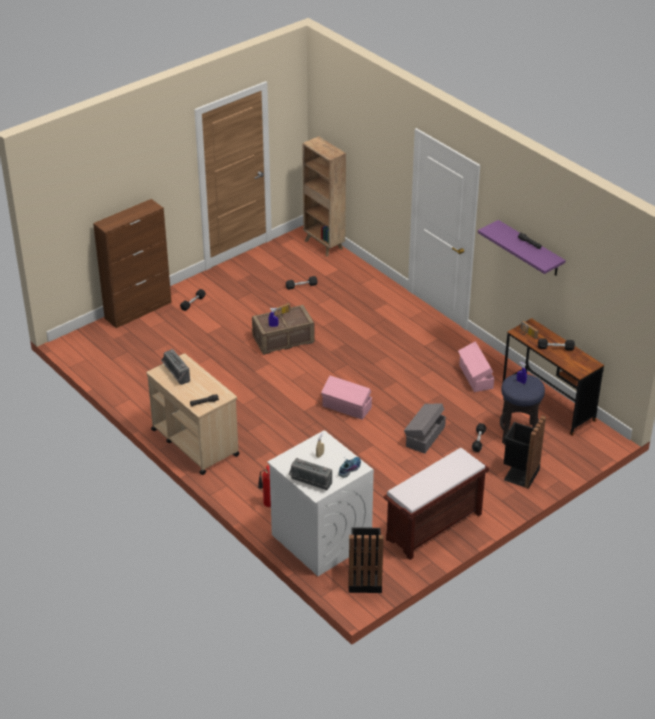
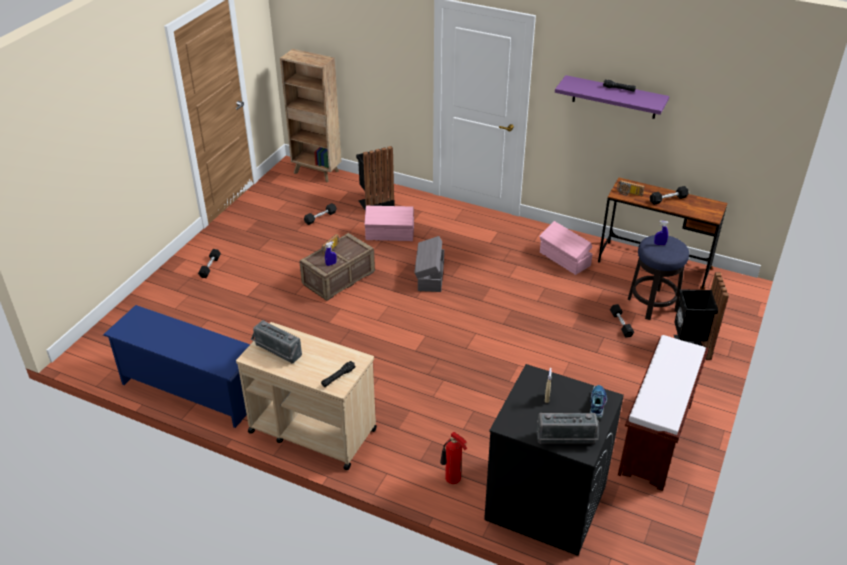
camera: 25 degrees left, 0 degrees up
(130, 389) = (191, 390): none -> blue shoe rack
(138, 310) = (149, 292): brown cabinet -> none
(320, 538) = (545, 502): white washing machine -> black washing machine
(347, 407) = (459, 331): pink storage box -> pink storage box (390, 234)
(364, 580) = (634, 538): black trash can -> black trash can (375, 202)
(424, 436) = (564, 337): grey storage box -> grey storage box (430, 276)

